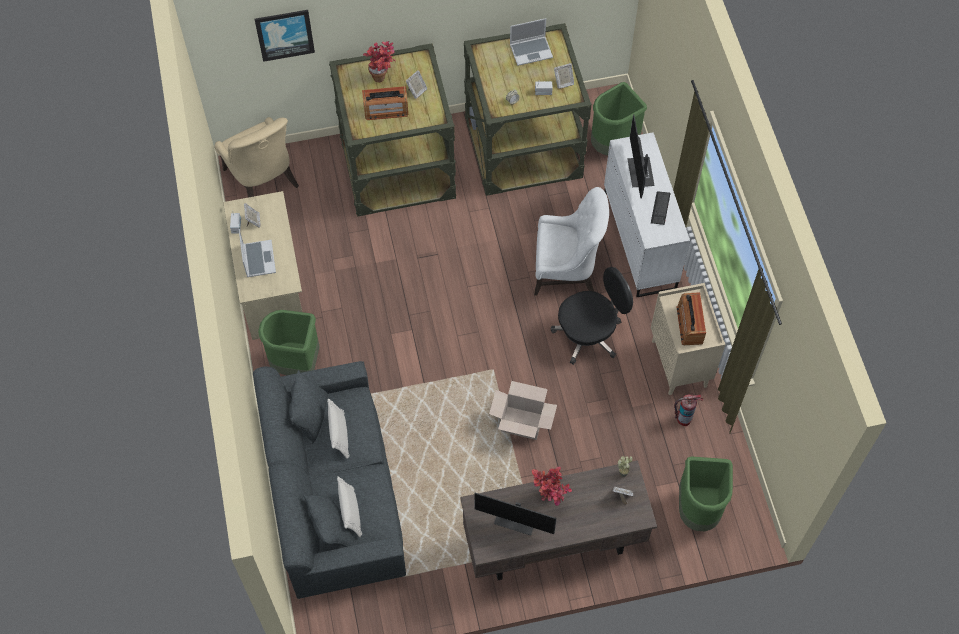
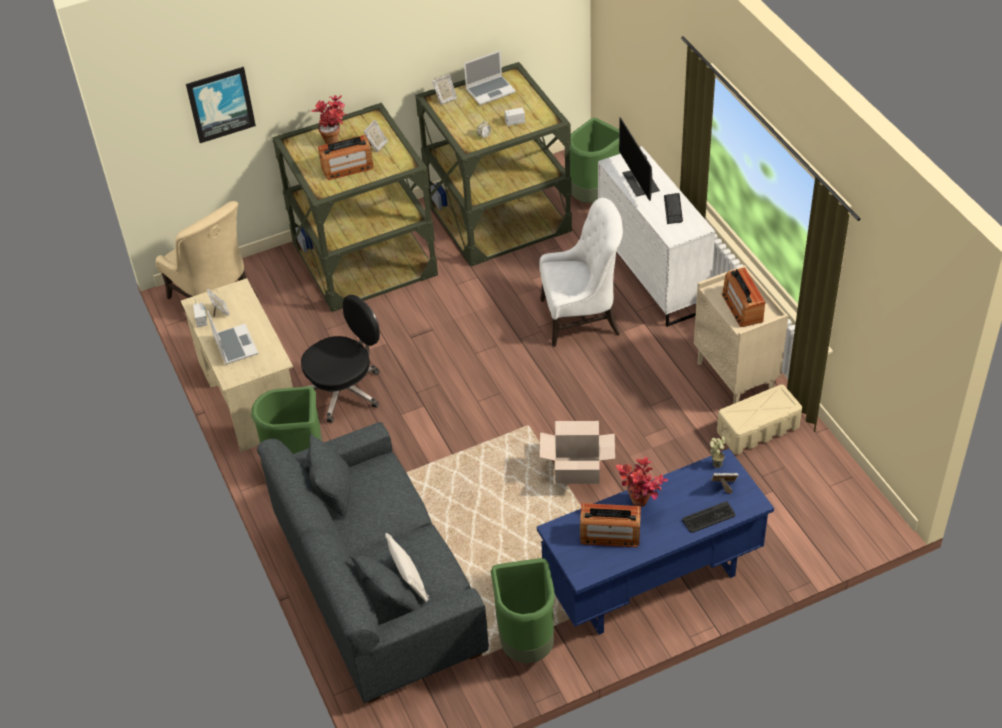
camera: 10 degrees left, 15 degrees down
(339, 435) = (373, 504): white pillow -> none
(517, 519) = (610, 534): monitor -> radio
(553, 543) = (652, 582): brown desk -> blue desk
(563, 82) = (534, 110): picture frame -> picture frame (445, 99)
(589, 334) = (625, 371): black office chair -> black office chair (345, 391)
(601, 523) = (709, 518): none -> keyboard
(683, 419) = (758, 429): fire extinguisher -> beige storage box
(698, 510) = (806, 514): green trash can -> green trash can (527, 643)

